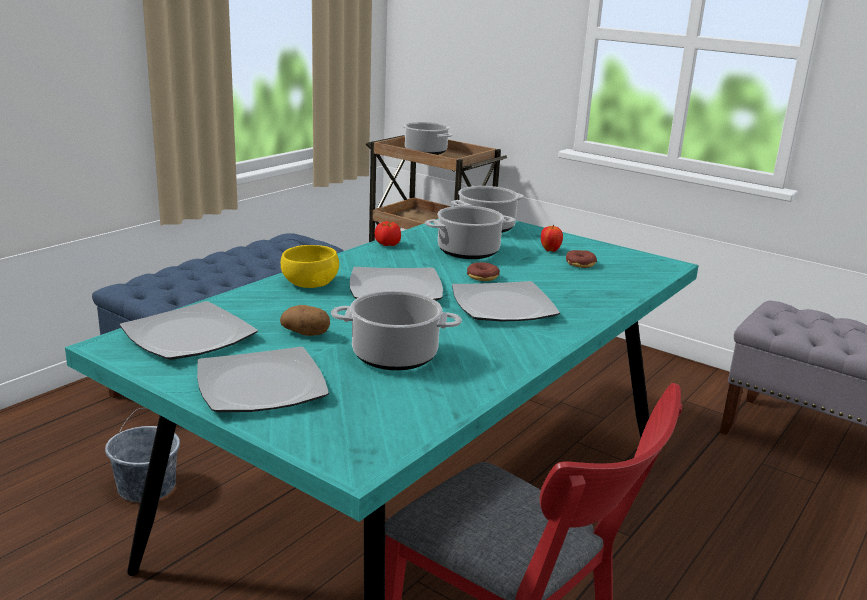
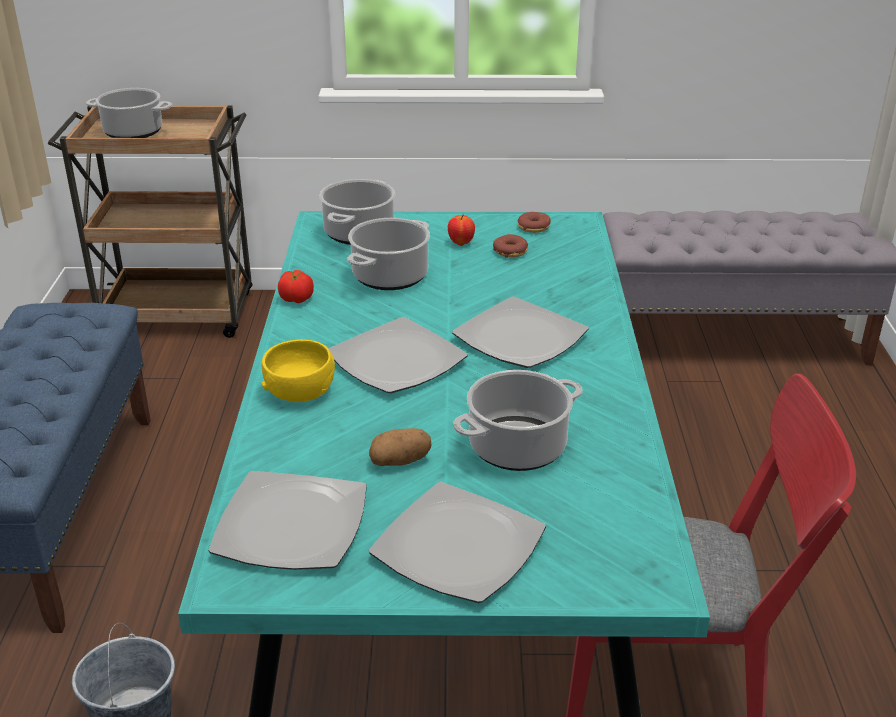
camera: 35 degrees left, 10 degrees up
(482, 277) = (451, 307): donut -> donut (533, 227)

